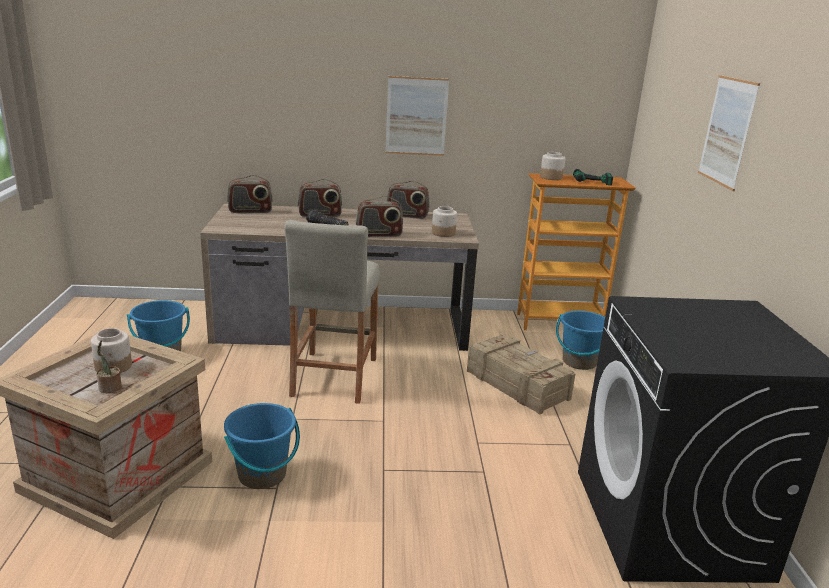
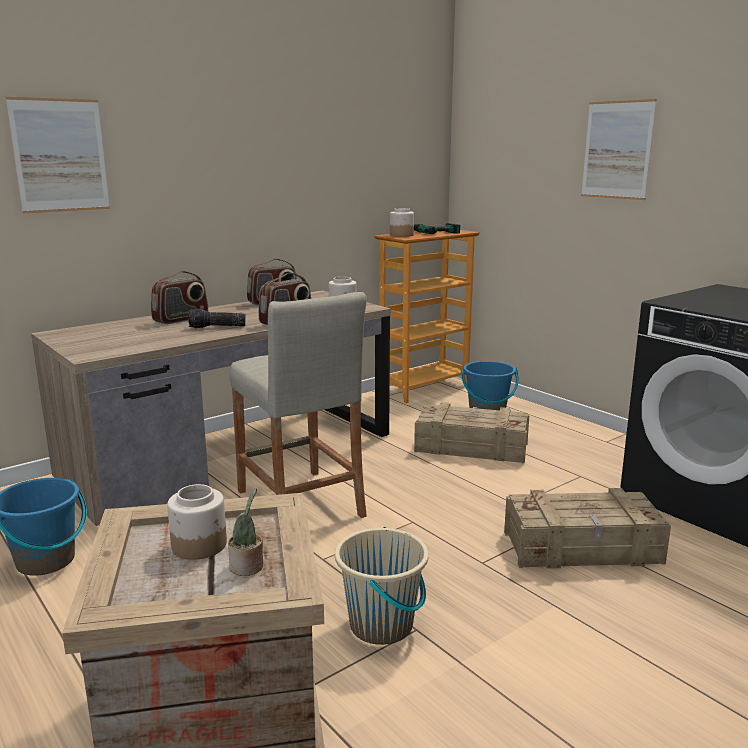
camera: 35 degrees left, 5 degrees down
(250, 211) = (87, 332): radio -> none
(262, 475) = (382, 625): blue bucket -> beige bucket
(416, 116) = (259, 184): picture -> picture (60, 155)
(472, 496) = (583, 548): none -> crate

